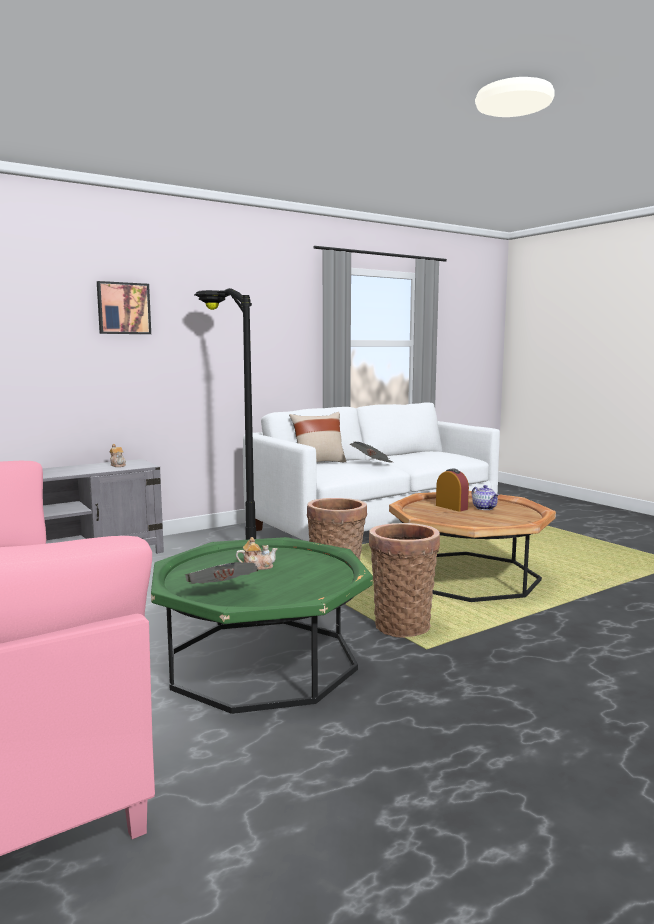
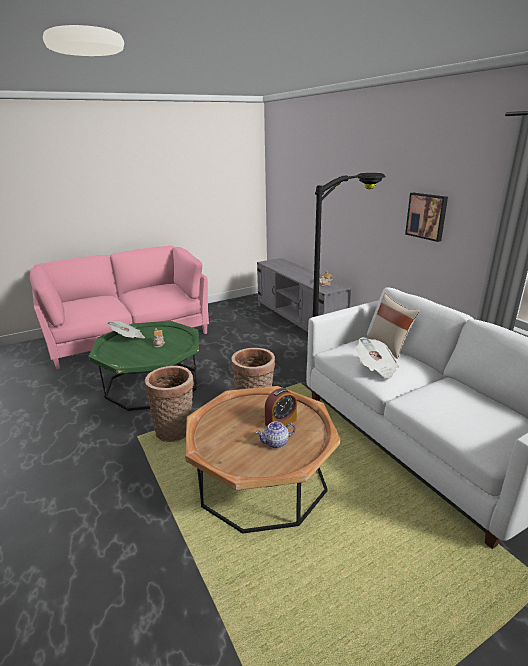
camera: 95 degrees right, 15 degrees up
(123, 308) = (356, 181): picture -> picture (427, 216)

